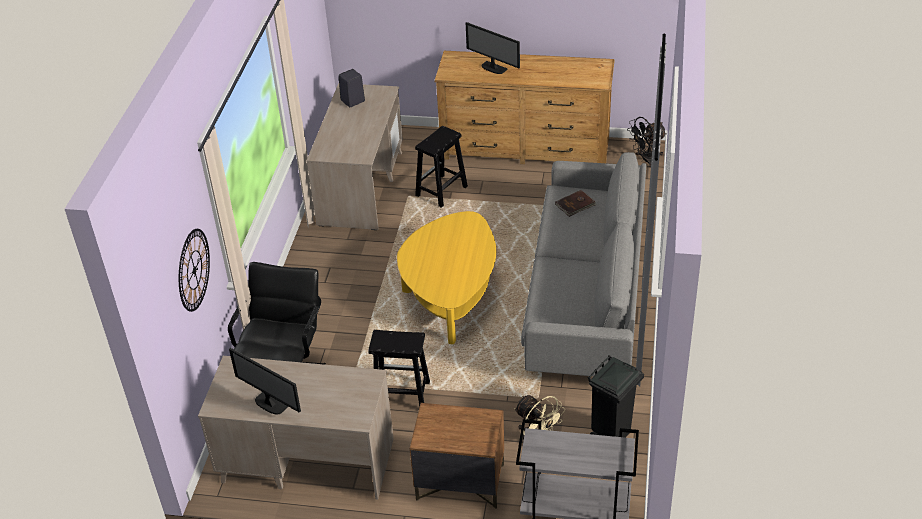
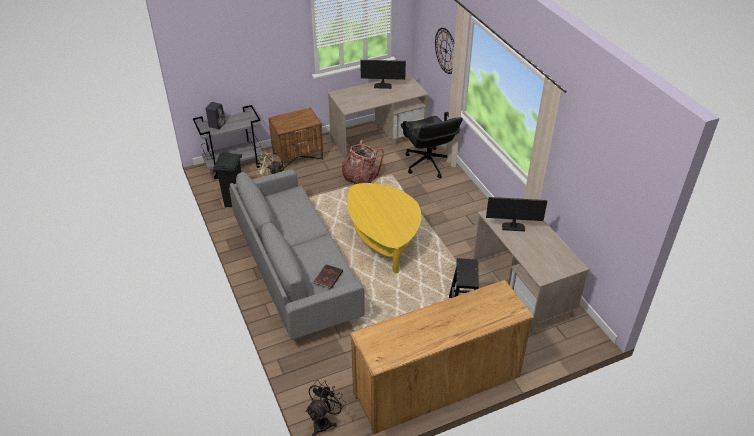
camera: 145 degrees right, 0 degrees up
(352, 101) = (555, 255): black speaker -> black speaker (217, 124)
(401, 395) = (360, 178): black stool -> backpack
(493, 68) = (470, 313): monitor -> monitor (513, 227)

